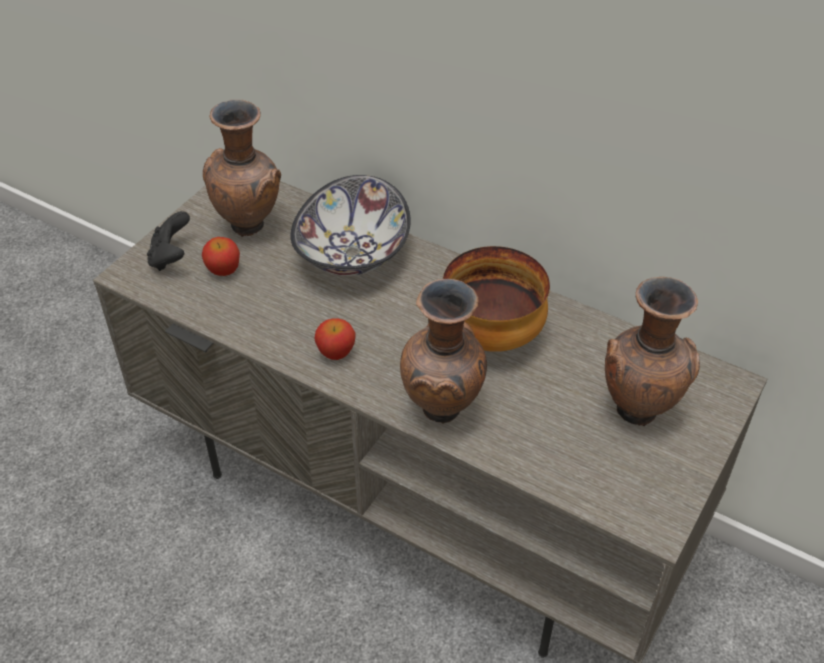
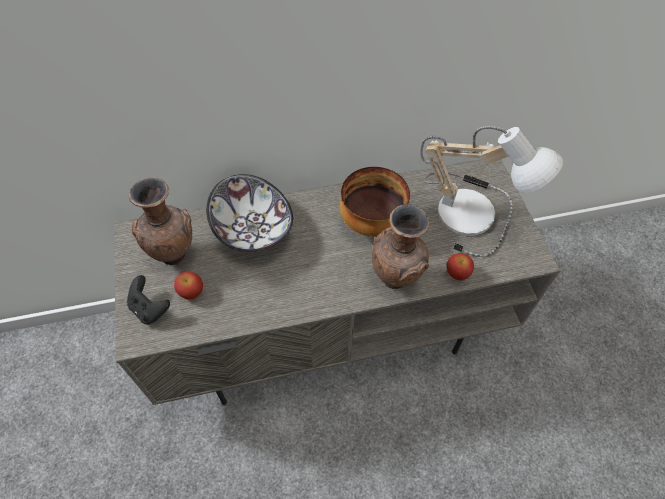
camera: 45 degrees left, 10 degrees up
(336, 352) = (310, 291): apple -> apple (457, 273)
(638, 409) = (471, 210): brown vase -> table lamp

